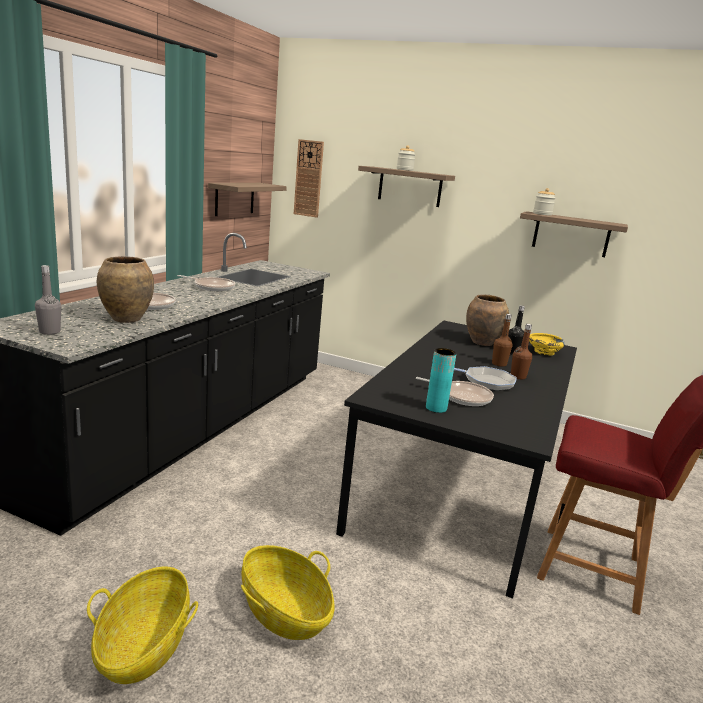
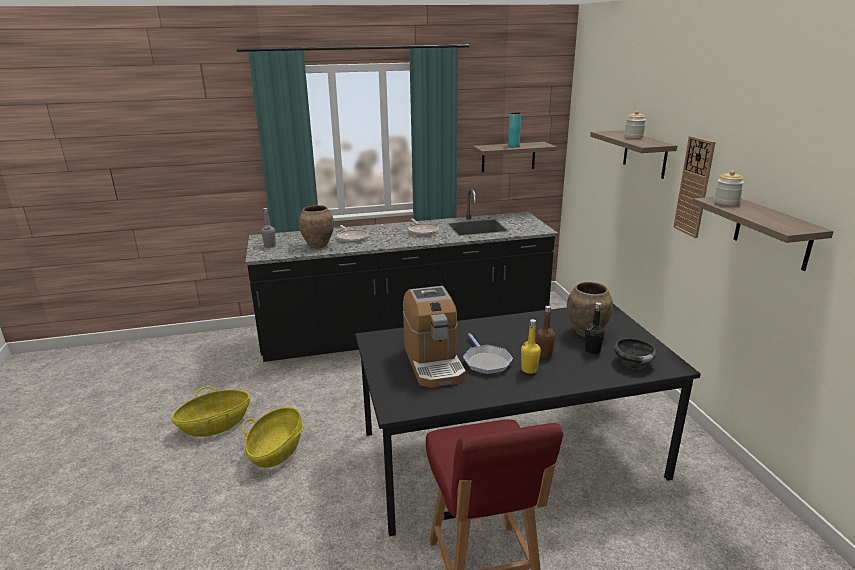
camera: 55 degrees right, 5 degrees up
(308, 178) = (585, 139): wall clock -> wall clock (694, 187)
(436, 408) = (393, 361): turquoise vase -> turquoise vase (513, 146)
(462, 396) = (433, 363): frying pan -> coffee machine
(518, 376) = (529, 369): brown bottle -> yellow bottle
(543, 352) = (632, 362): yellow bowl -> black bowl

